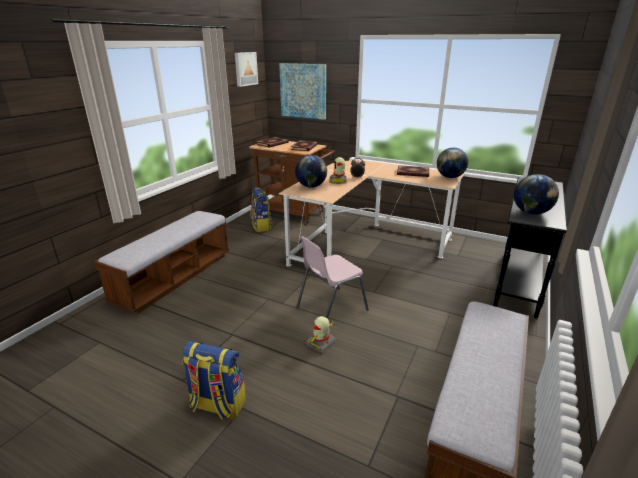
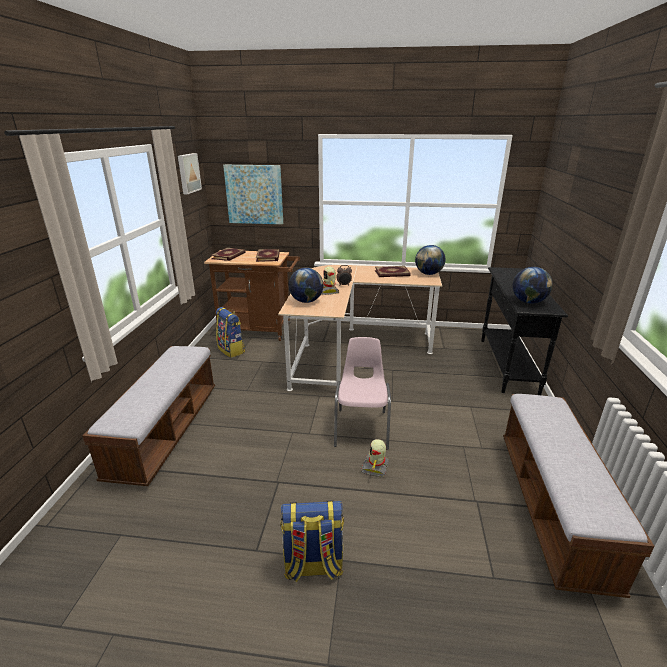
camera: 20 degrees left, 0 degrees up
(330, 308) = (362, 428): pink chair -> pink chair turned 150 degrees clockwise

